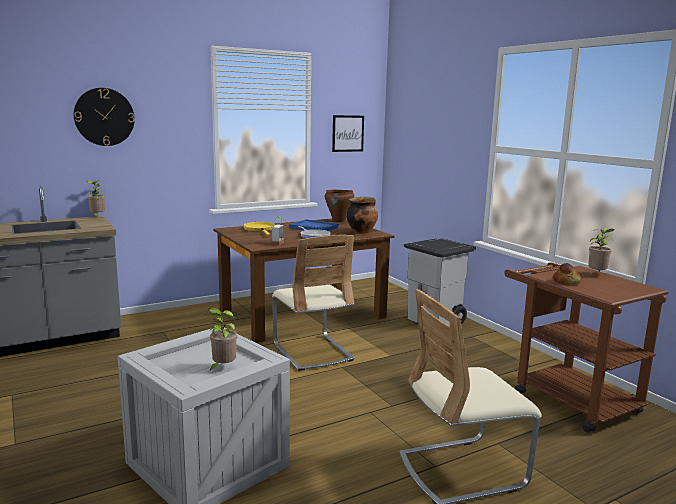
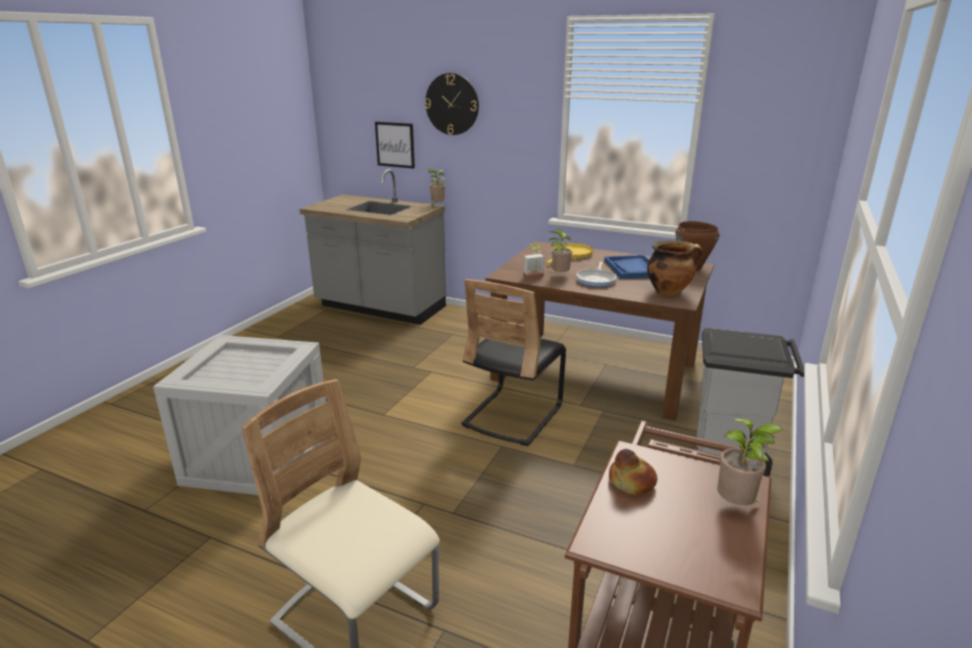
camera: 55 degrees right, 10 degrees up
(222, 368) = (236, 378): potted plant -> potted plant (559, 276)
(312, 352) = (513, 415): beige chair -> black chair
(348, 133) = (766, 139): picture -> picture (395, 144)

